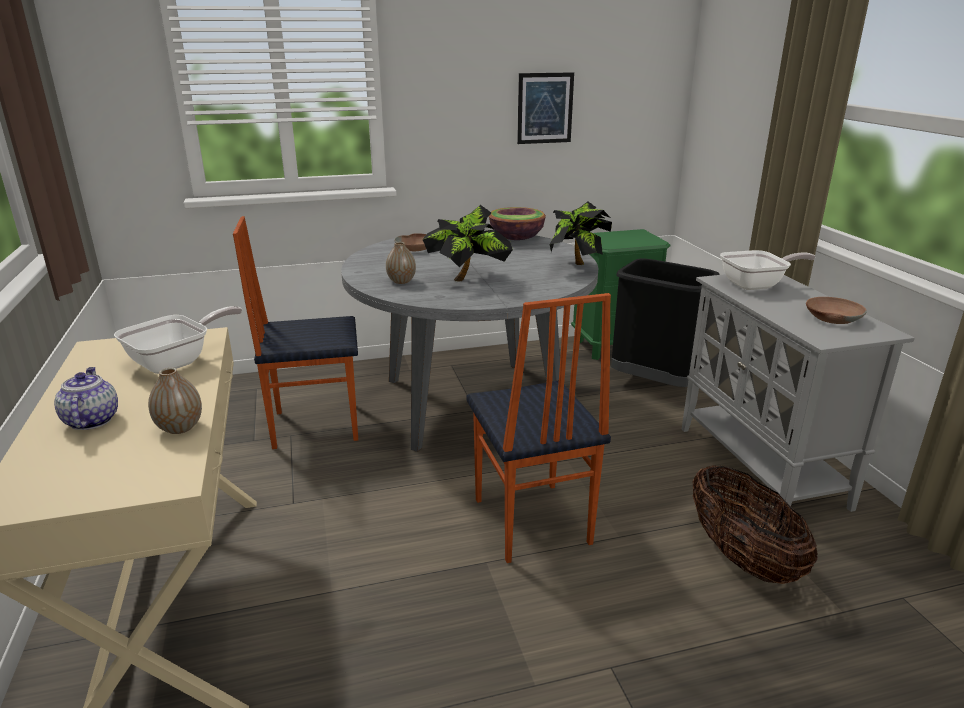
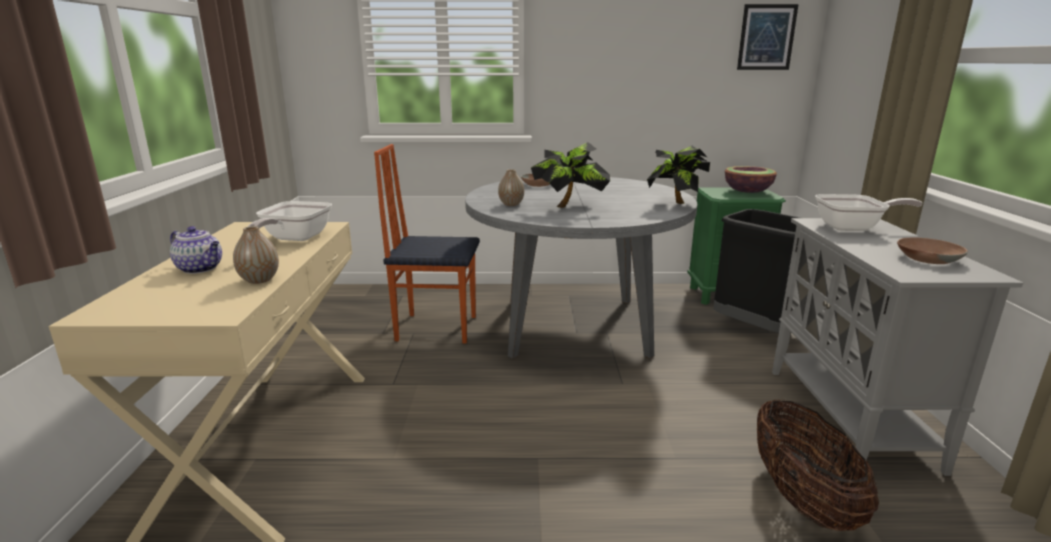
camera: 15 degrees right, 5 degrees down
(91, 420) = (201, 268): teapot -> teapot turned 120 degrees clockwise
(177, 361) = (294, 239): frying pan -> frying pan turned 135 degrees clockwise
(516, 238) = (632, 183): bowl -> bowl (747, 192)
(530, 522) = (591, 431): chair -> none
(545, 108) = (671, 71): picture -> picture (766, 37)

